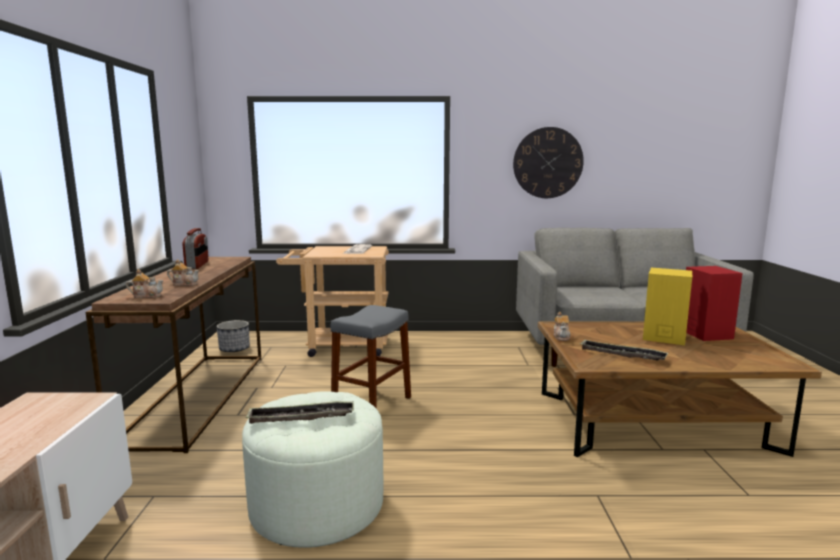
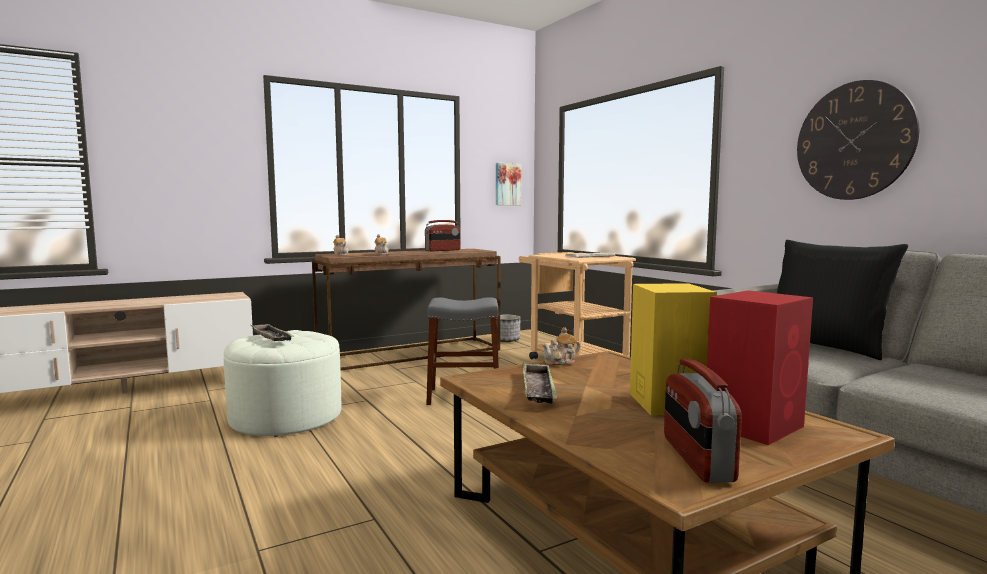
camera: 60 degrees right, 5 degrees down
(191, 177) = (507, 184): none -> picture
(584, 287) = (825, 346): none -> black pillow
(755, 353) = (696, 459): none -> radio

